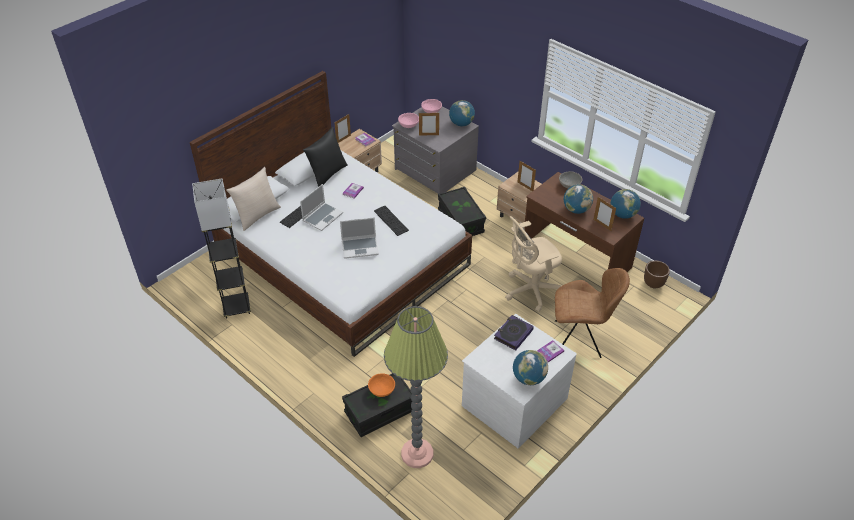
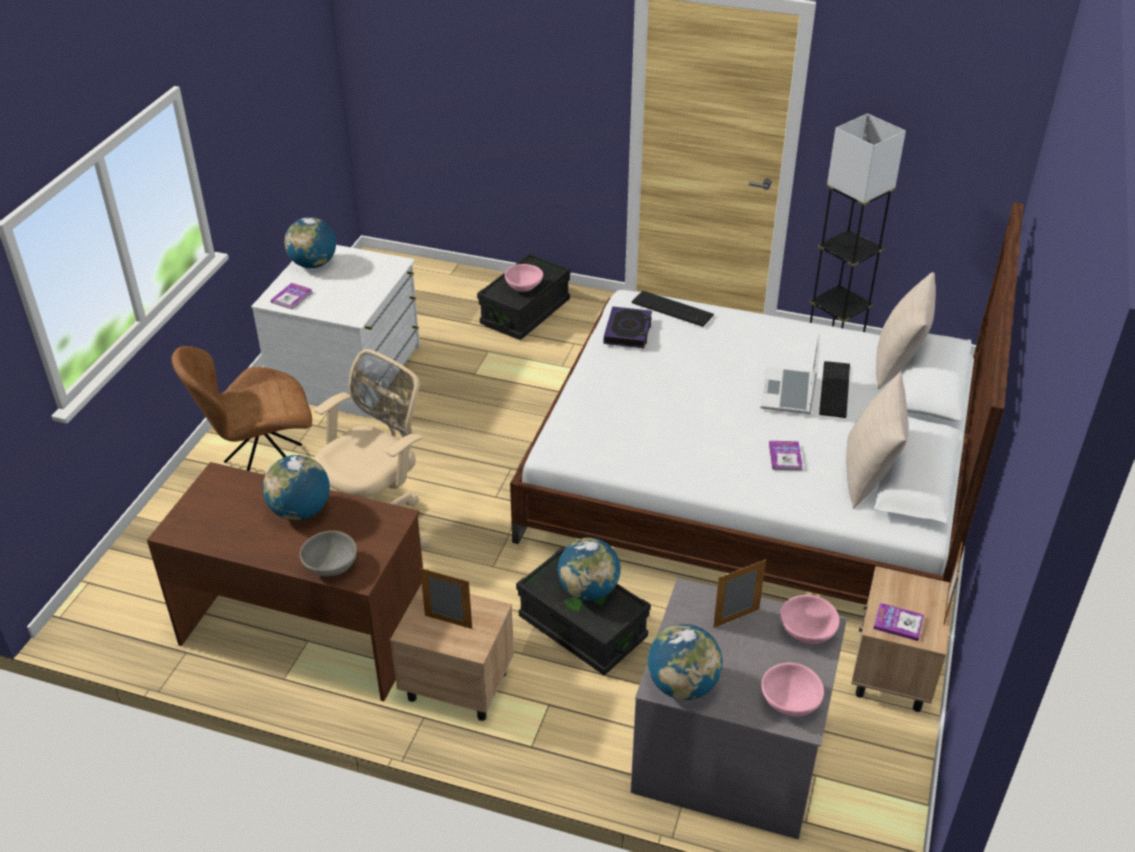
camera: 155 degrees right, 5 degrees down
(327, 174) = (869, 476): black pillow -> beige pillow
(360, 247) = (676, 363): laptop -> none
(382, 390) = (523, 287): orange bowl -> pink bowl
(392, 220) = (663, 425): keyboard -> keyboard (671, 309)
(417, 453) = (451, 291): floor lamp -> none
(513, 334) = (354, 302): book -> book (628, 331)
(602, 225) = (238, 494): picture frame -> none
(622, 214) = (196, 531): globe -> globe (588, 590)
(653, 284) = (130, 623): brown planter -> none

